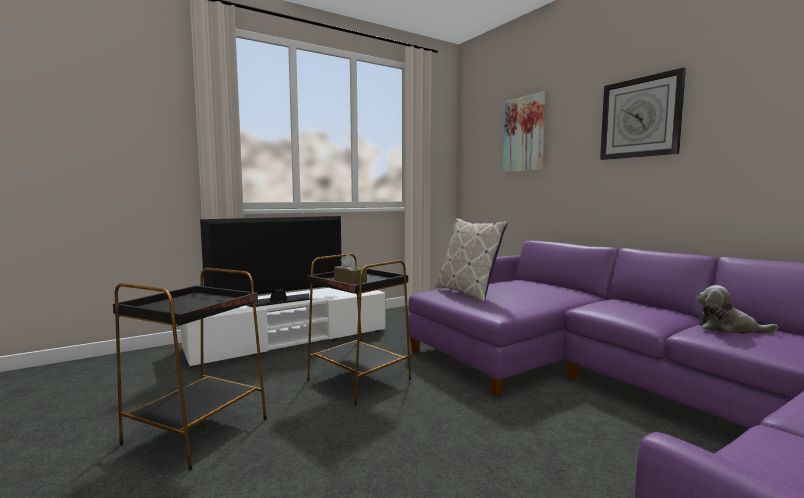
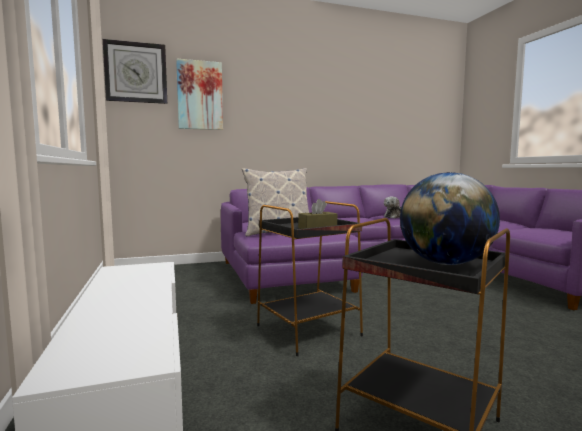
camera: 75 degrees left, 0 degrees up
(184, 308) = (445, 263): none -> globe
(278, 300) = (132, 305): television -> none
(640, 118) = (299, 102): wall clock -> wall clock (136, 72)

